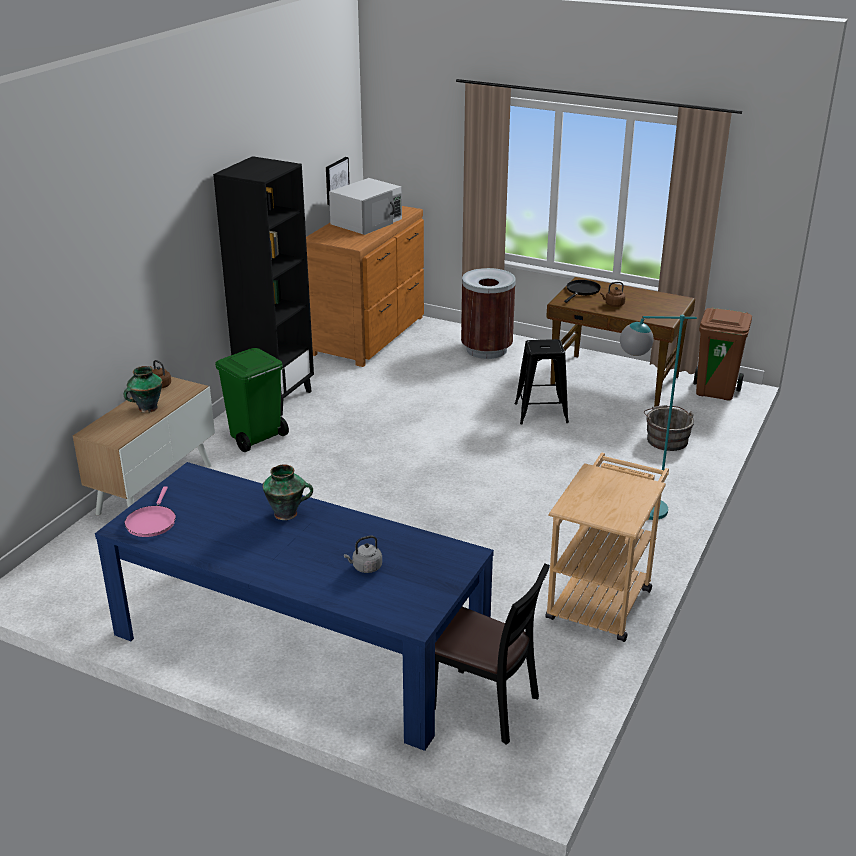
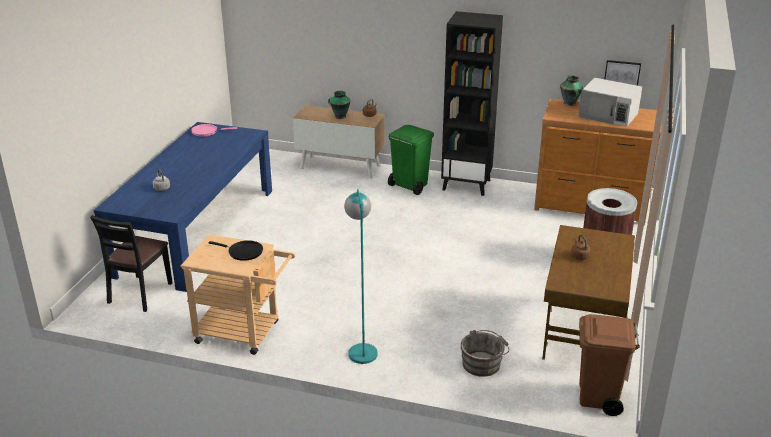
camera: 80 degrees right, 0 degrees up
(287, 514) = (215, 162): vase -> vase (570, 104)
(541, 413) = (499, 295): black stool -> none
(582, 291) = (601, 239): black frying pan -> black frying pan (243, 252)

